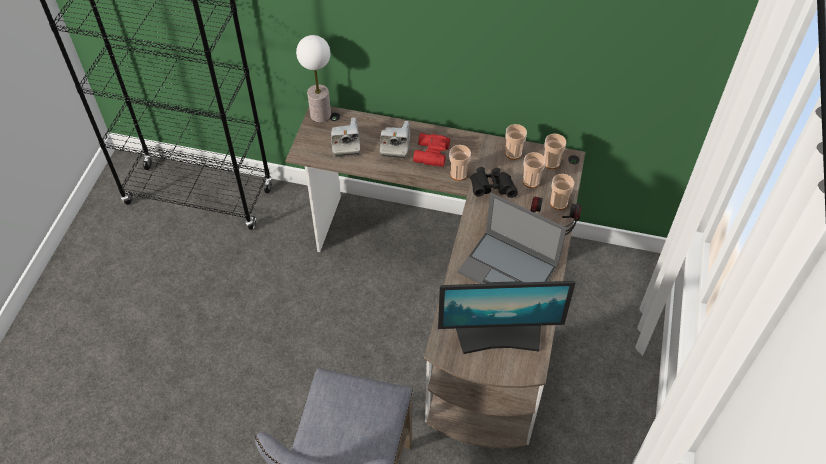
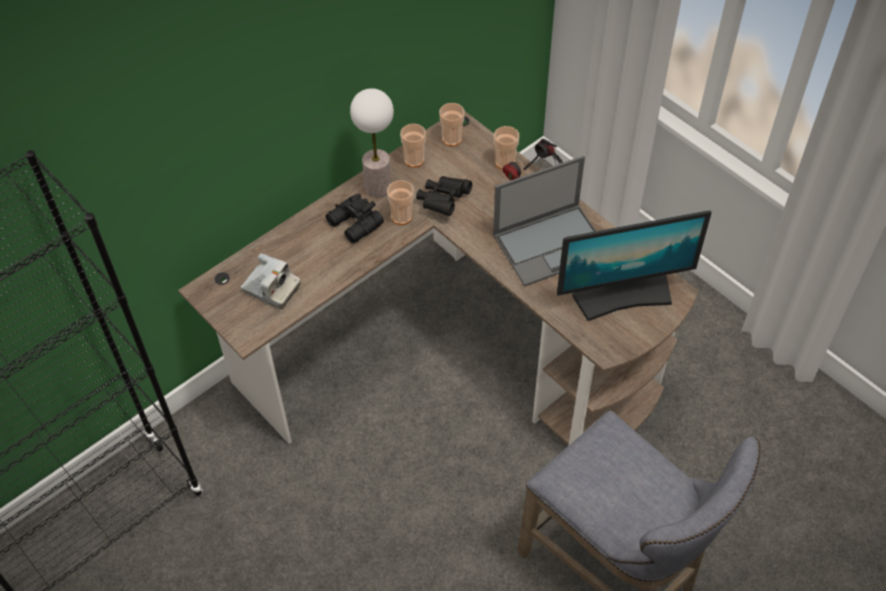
camera: 55 degrees left, 0 degrees up
(321, 115) = (208, 289): table lamp -> table lamp (378, 187)
(395, 145) = (315, 247): camera -> none
(430, 154) = (354, 225): red binoculars -> black binoculars
(499, 335) = (622, 295): monitor -> monitor turned 45 degrees clockwise
(531, 181) = (461, 167): cup -> none

